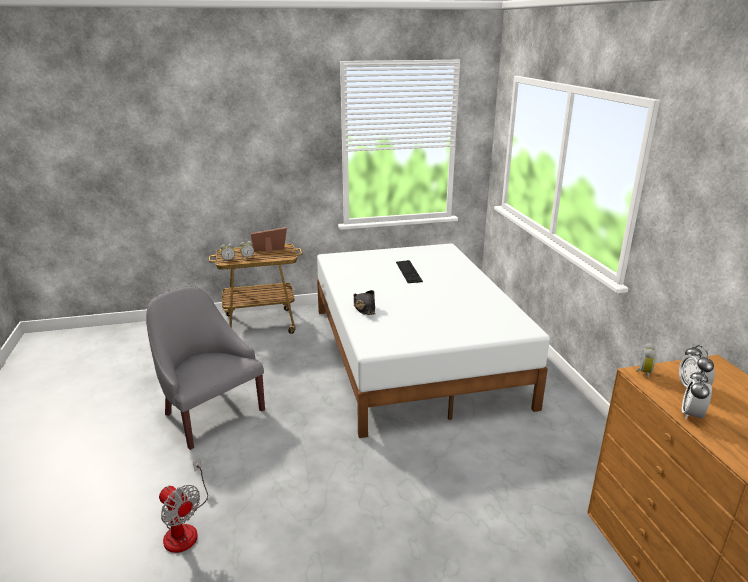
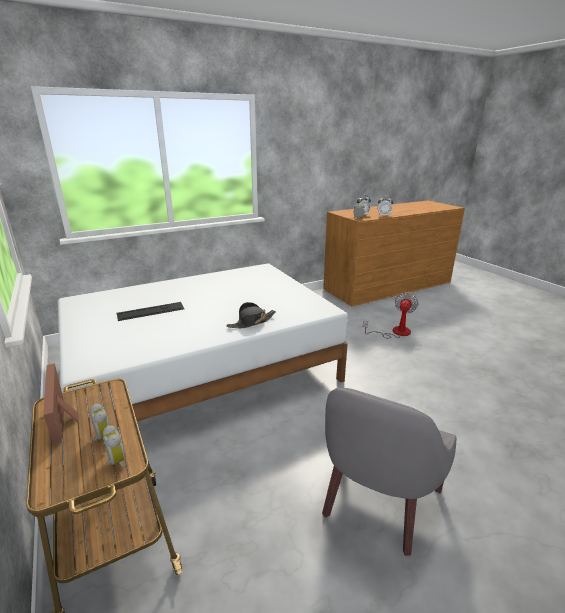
camera: 105 degrees left, 0 degrees up
(184, 528) = (514, 447): fan -> fan (395, 332)

